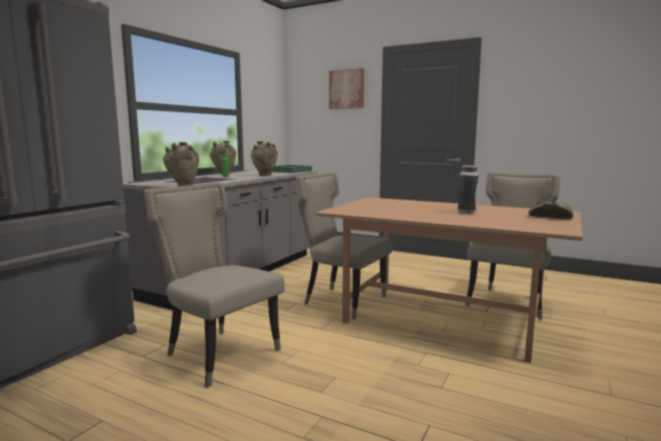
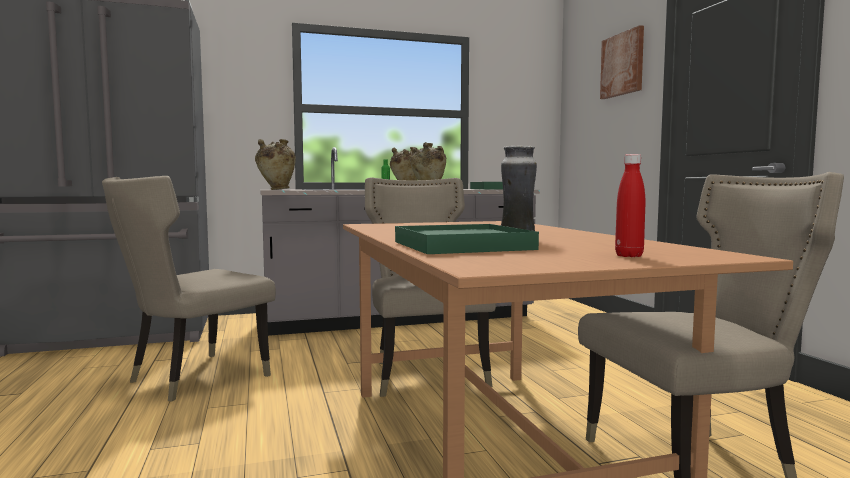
camera: 45 degrees right, 5 degrees down
(218, 353) = (193, 378): beige chair -> beige chair turned 135 degrees counterclockwise
(483, 220) = (461, 245): none -> green tray
(549, 217) = (629, 256): bread -> red bottle

